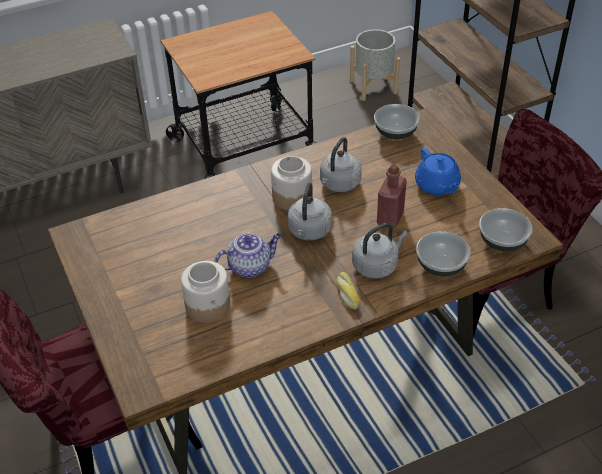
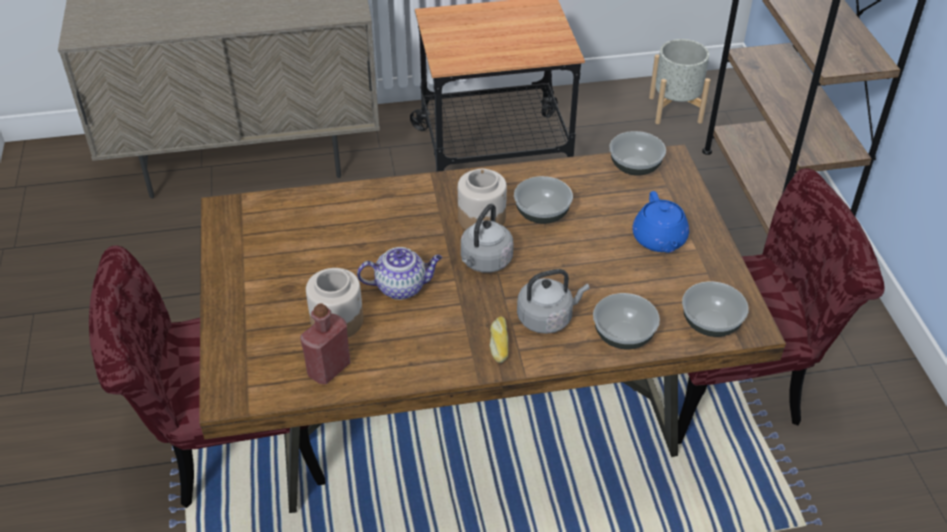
camera: 15 degrees right, 0 degrees up
(339, 184) = (542, 214): grey kettle -> bowl
(390, 218) = (586, 266): red bottle -> red bottle (329, 369)

